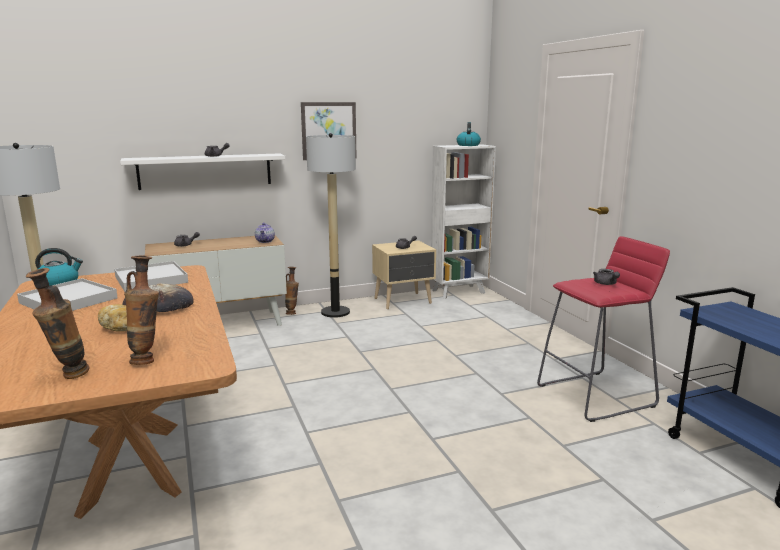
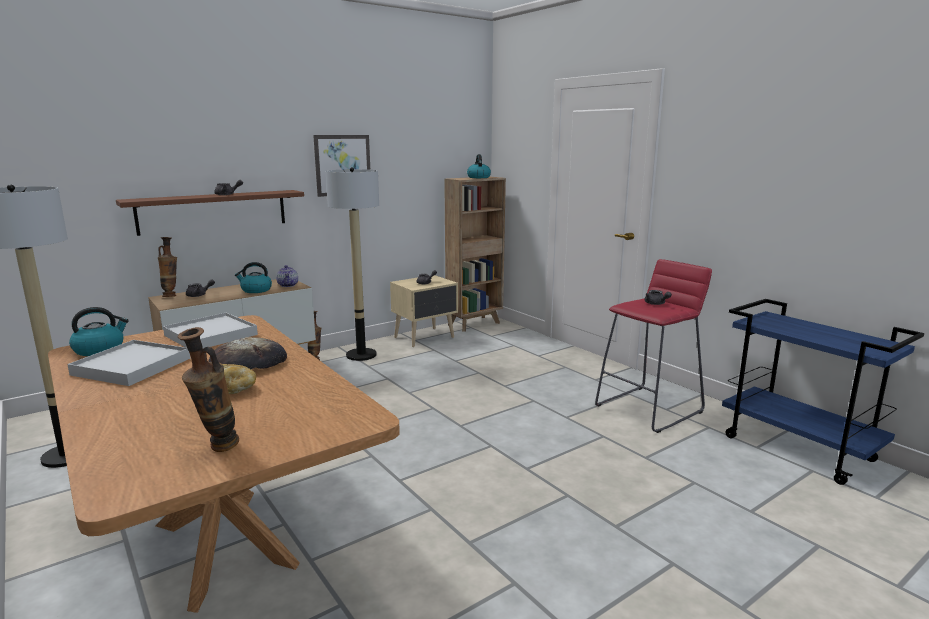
camera: 15 degrees left, 0 degrees up
(147, 360) = (293, 421): vase -> vase (171, 296)
(205, 171) = (213, 211): white shelf -> brown shelf
(234, 244) = (256, 290): none -> kettle
(459, 292) = (475, 323): white bookcase -> brown bookcase

